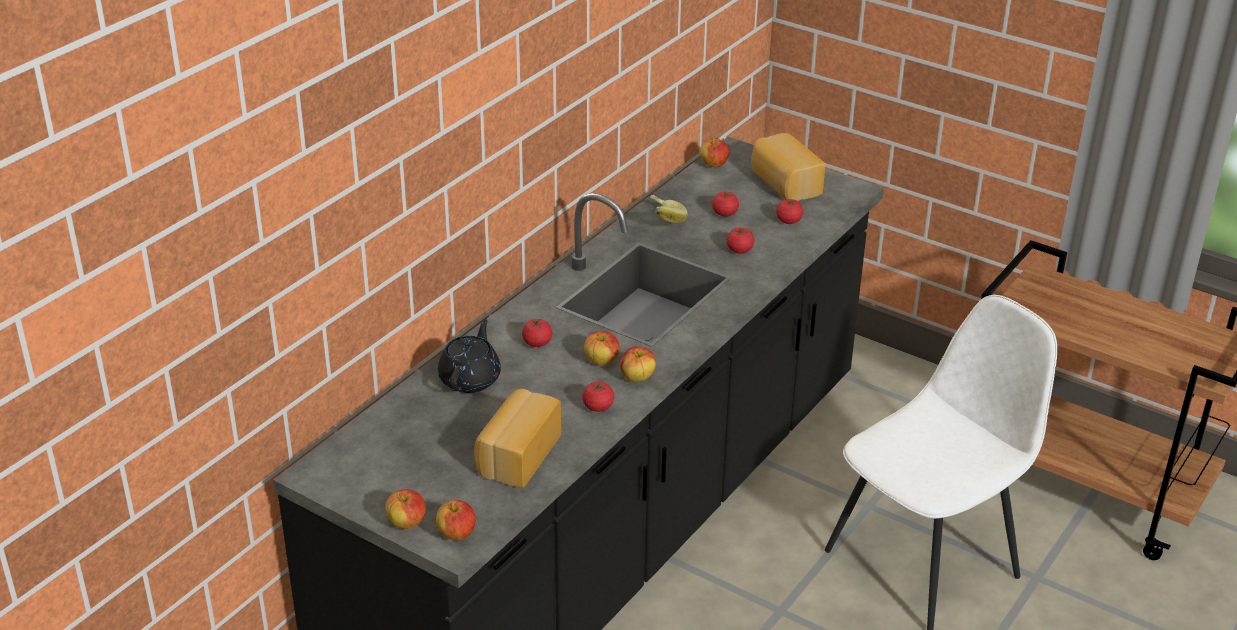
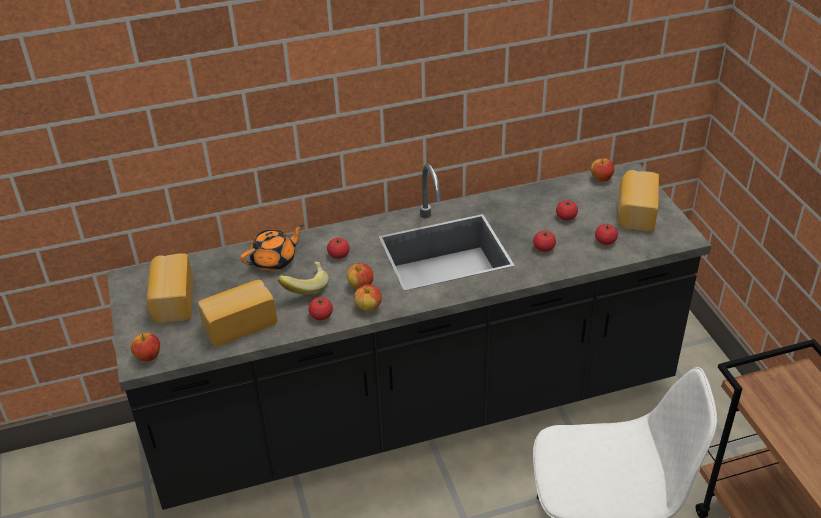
camera: 40 degrees right, 5 degrees up
(404, 470) = (172, 301): none -> bread
(407, 523) = (133, 335): apple -> none
(470, 379) = (274, 260): black teapot -> orange teapot
(661, 222) = (514, 206): banana -> banana (305, 287)

